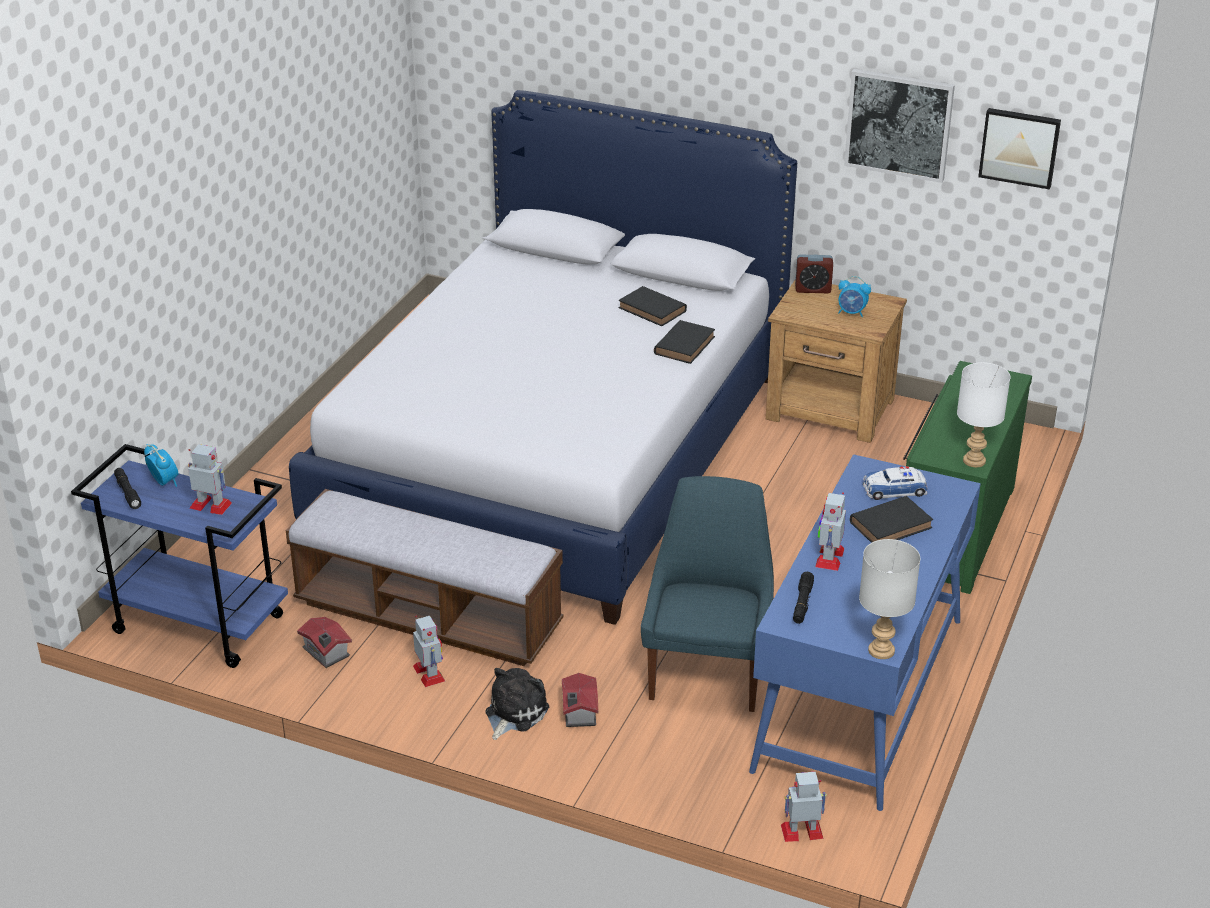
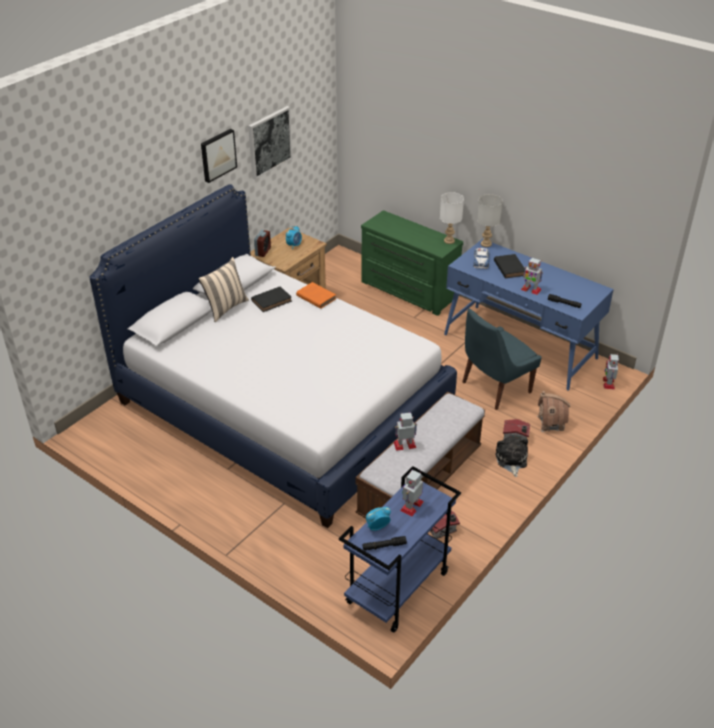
camera: 75 degrees left, 5 degrees up
(429, 674) = (472, 488): toy robot -> toy robot (405, 444)
(514, 713) = (511, 460): plush toy -> plush toy turned 45 degrees clockwise
(614, 277) = (225, 307): none -> beige pillow
(636, 755) = (550, 423): none -> toy house
(685, 345) = (315, 297): black book -> orange book
(708, 672) = (494, 388): blue chair -> blue chair turned 60 degrees counterclockwise
(880, 650) = (601, 291): grey table lamp -> grey table lamp (485, 244)
(1020, 147) = (312, 120): picture -> picture (217, 155)

